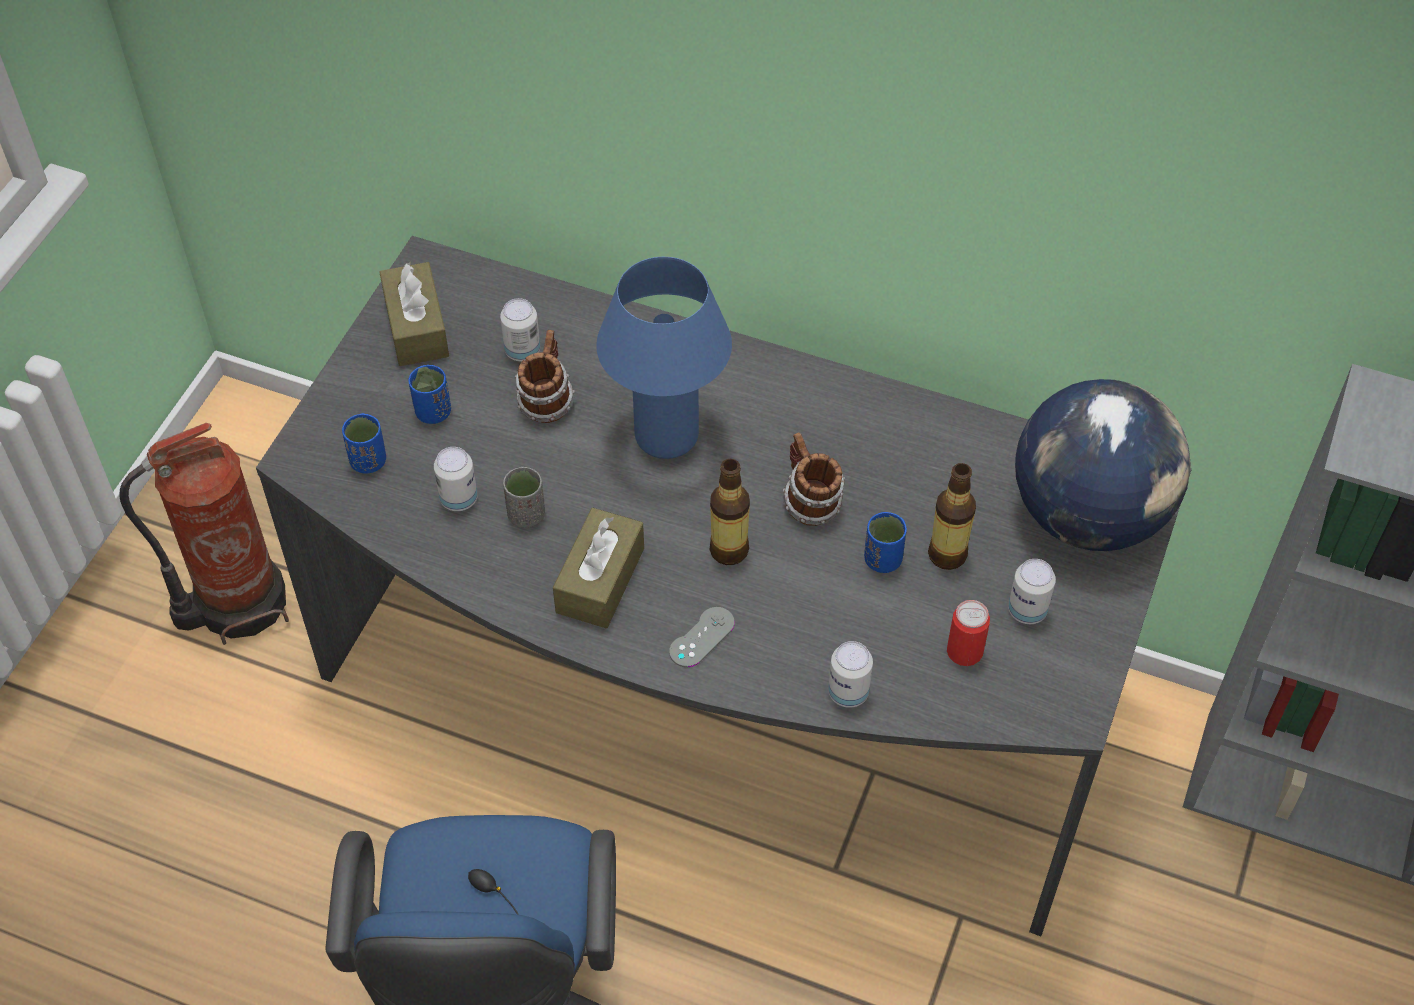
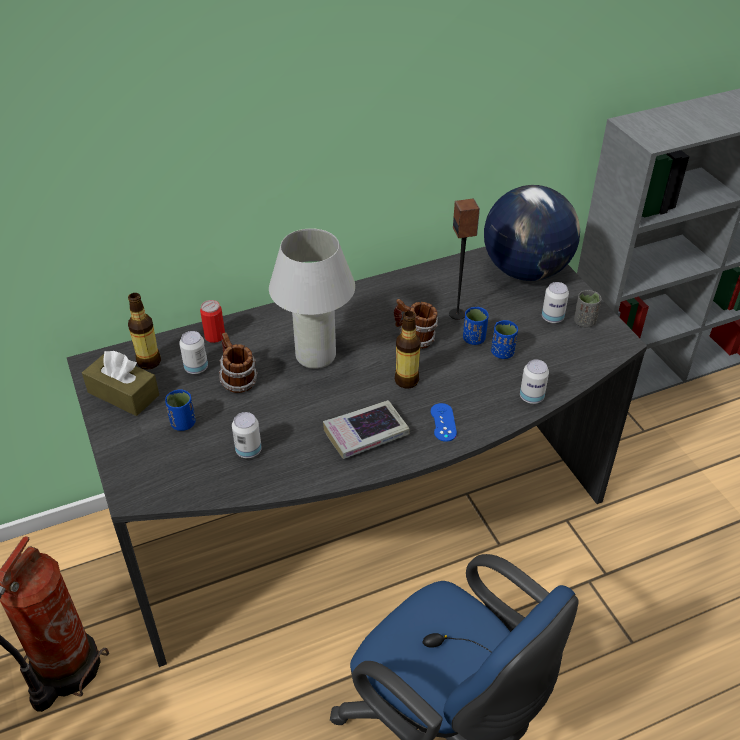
camera: 45 degrees left, 10 degrees down
(368, 461) = (176, 468): blue cup -> blue cup (502, 353)
(526, 515) = (292, 433): grey cup -> grey cup (584, 322)
(600, 580) = (366, 434): brown tissue box -> book
(666, 436) = (315, 356): blue table lamp -> white table lamp
(702, 637) = (443, 422): grey game controller -> blue game controller
(909, 509) = (457, 314): none -> speaker
(947, 554) = (495, 320): bottle -> bottle (149, 362)
(964, 651) = (551, 349): can -> can (214, 336)

